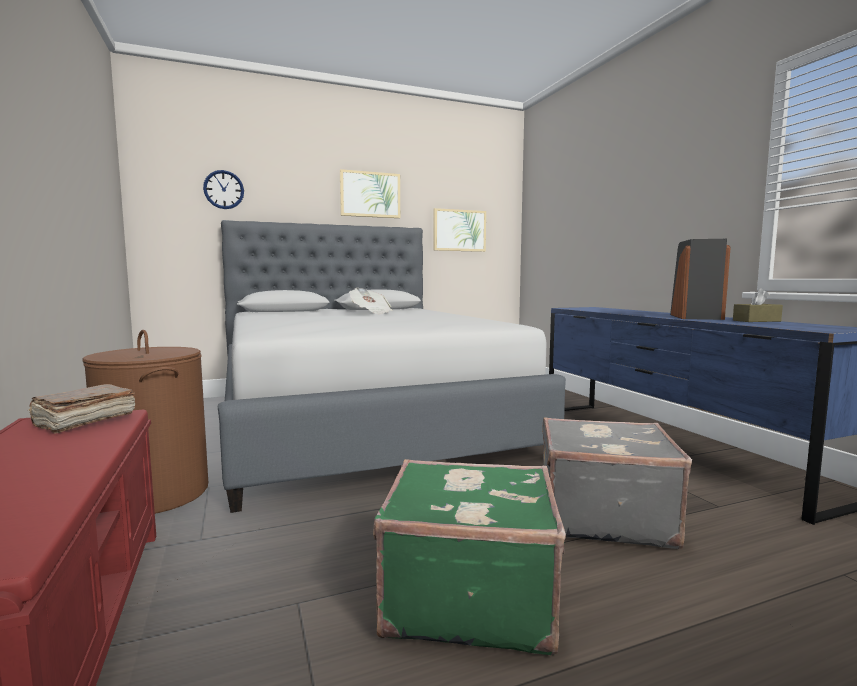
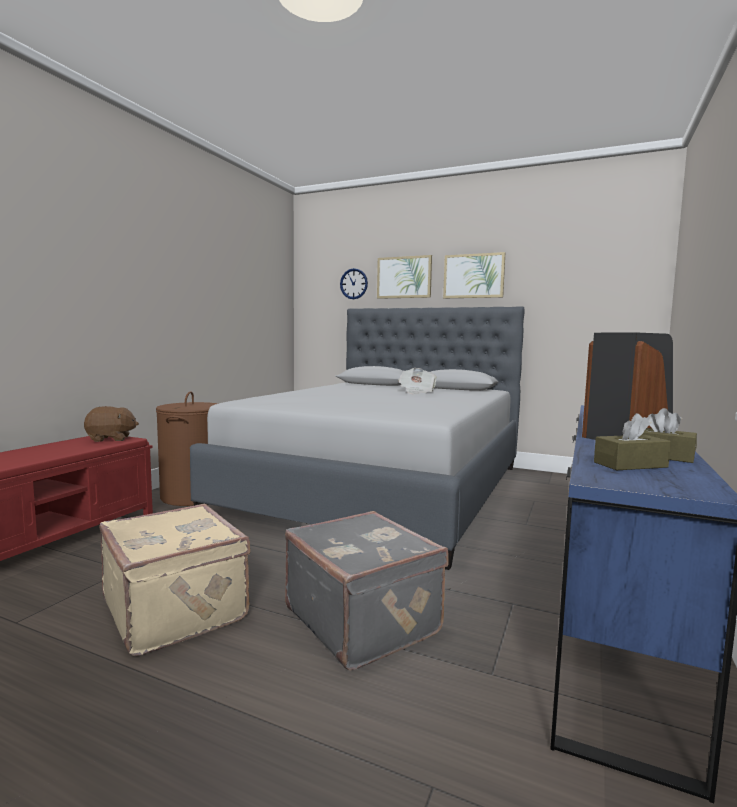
camera: 45 degrees right, 0 degrees up
(83, 421) = (111, 439): brown book -> brown plush toy
(459, 230) = (576, 306): picture -> picture (404, 277)
(468, 595) = (177, 609): green suitcase -> beige suitcase
(781, 325) = (630, 465): none -> brown tissue box

